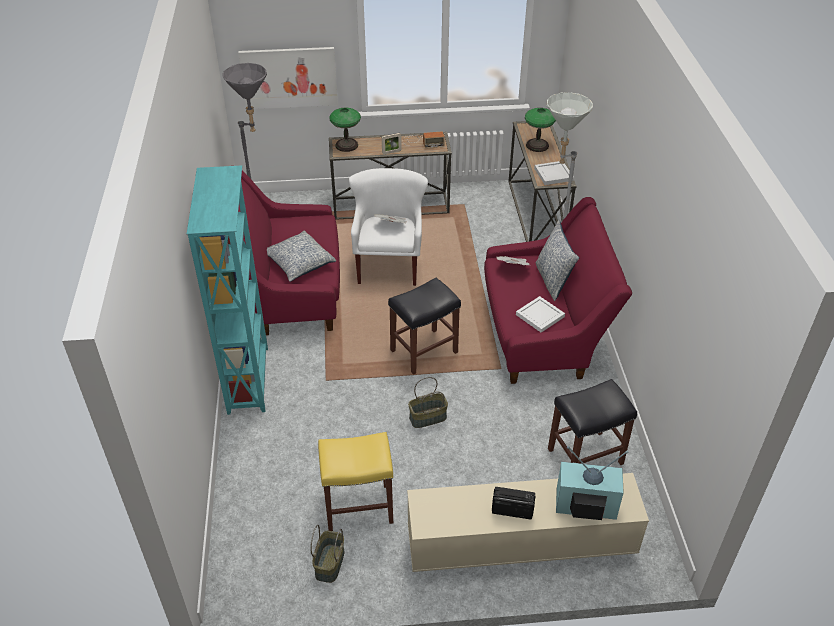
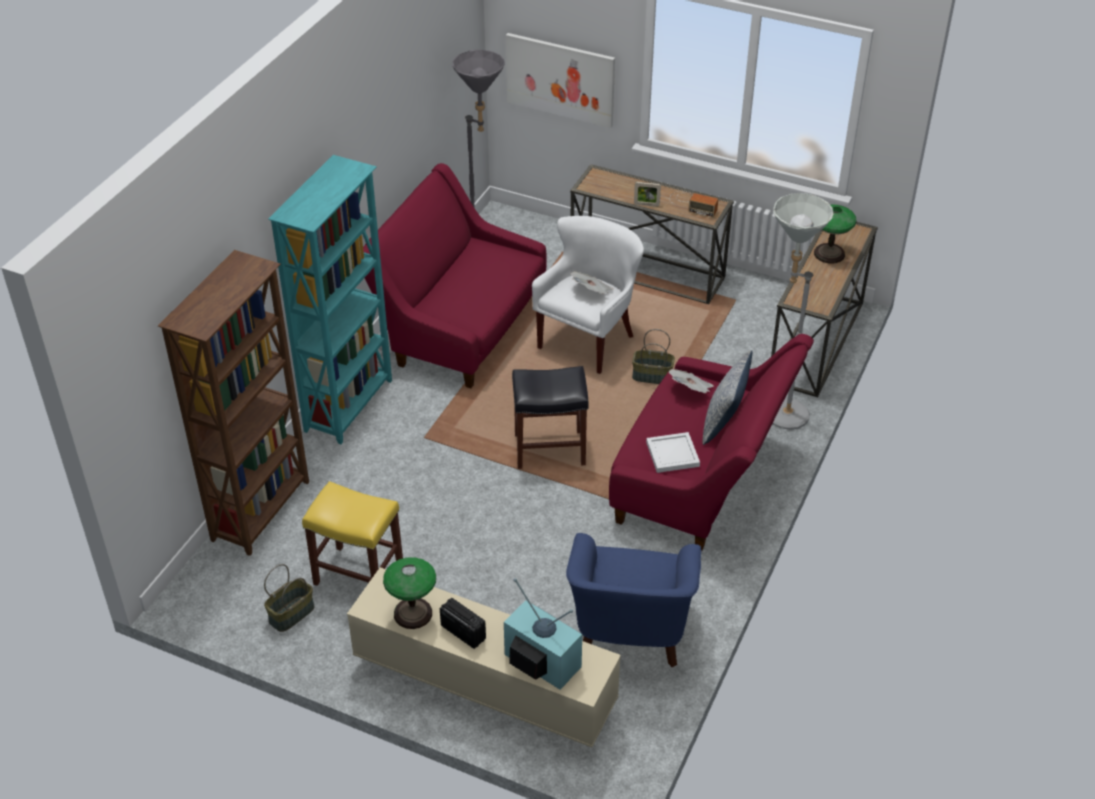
camera: 30 degrees right, 0 degrees up
(241, 491) = (262, 510): none -> brown bookcase
(298, 263) = (461, 297): pillow -> none
(346, 145) = (602, 180): table lamp -> table lamp (413, 613)
(427, 418) = (496, 520): basket -> basket (652, 377)
(554, 174) = (816, 296): white tray -> none
(584, 457) = (630, 633): black stool -> blue armchair

